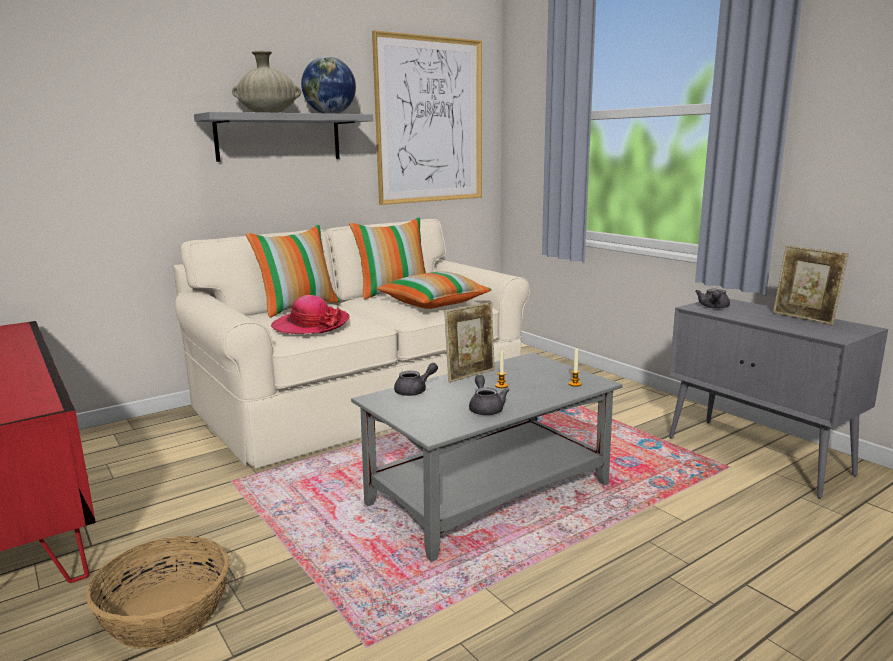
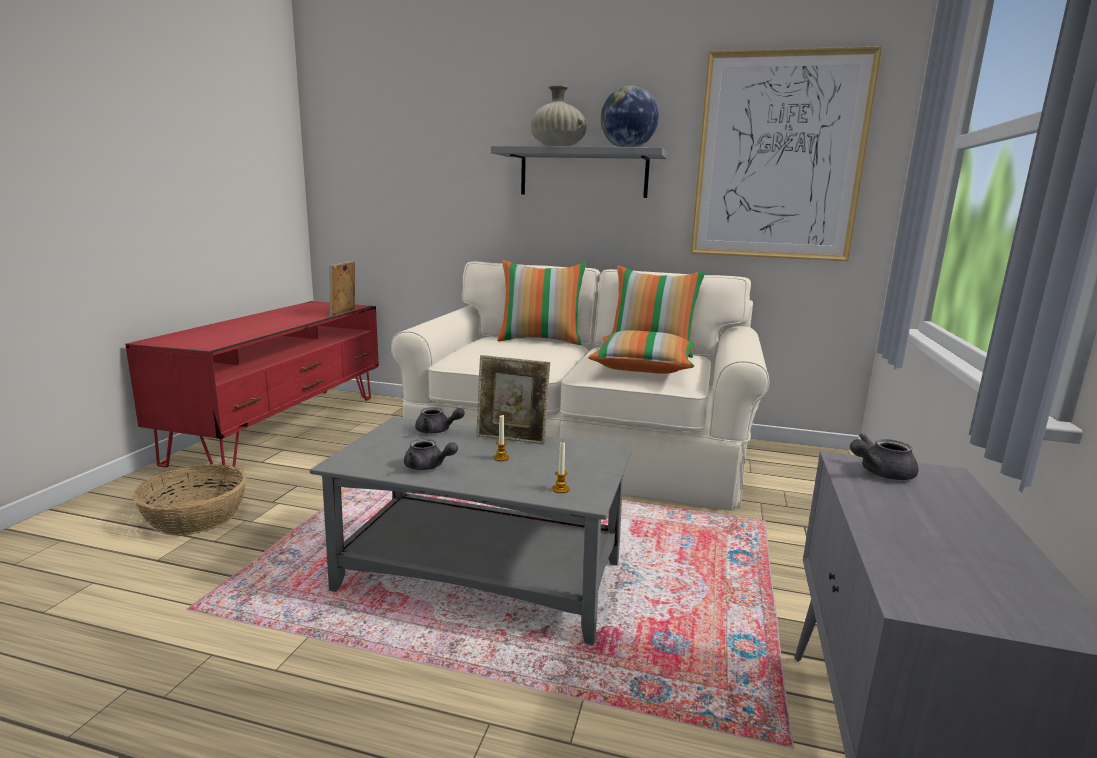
camera: 50 degrees right, 0 degrees up
(310, 325) = (495, 353): hat -> none
(486, 408) = (428, 467): grey teapot -> grey teapot turned 75 degrees clockwise
(804, 318) = (989, 553): picture frame -> picture frame (344, 313)

